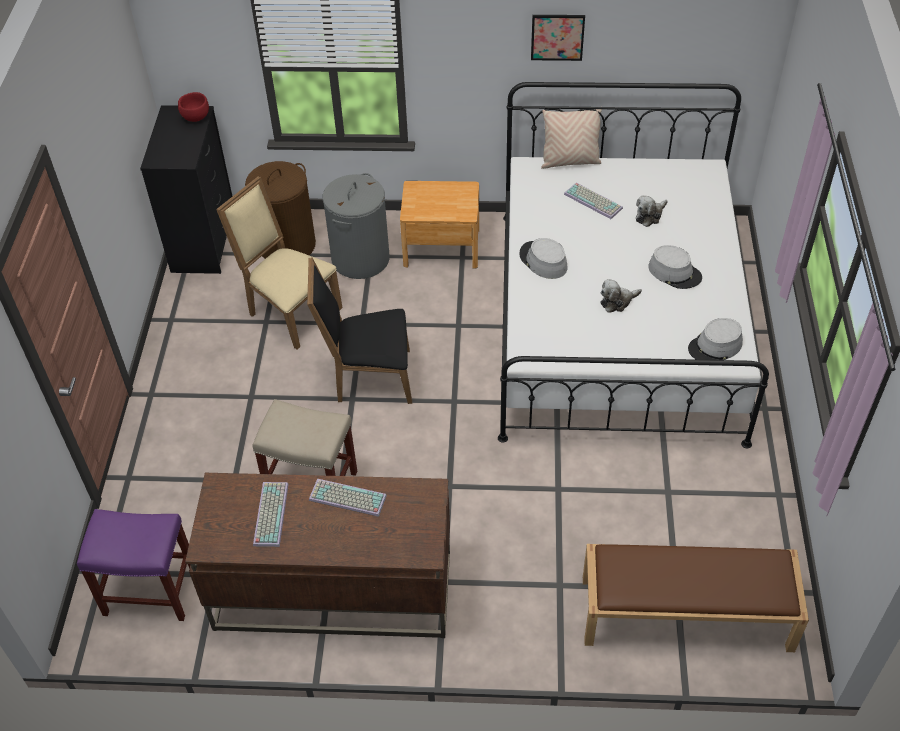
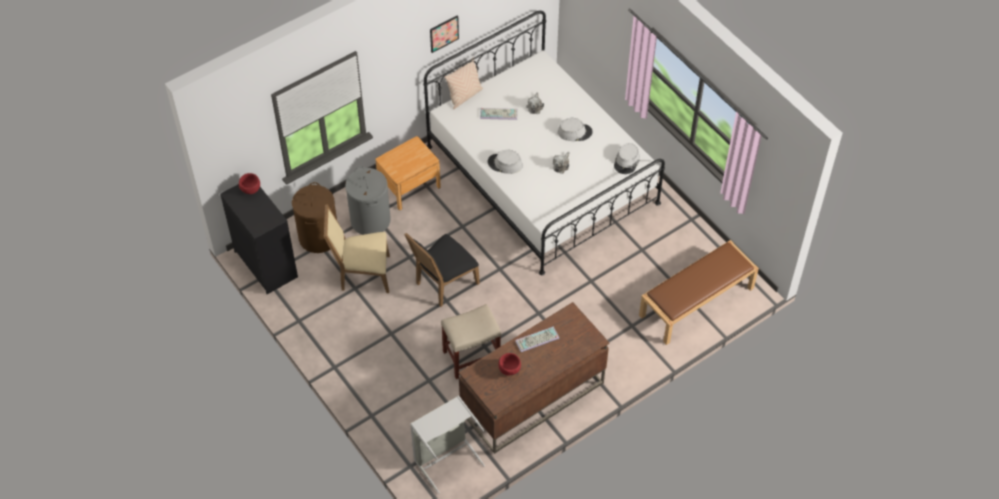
camera: 40 degrees left, 5 degrees up
(152, 591) = (445, 457): purple stool -> grey laundry basket
(269, 513) = (509, 369): keyboard -> red bowl

